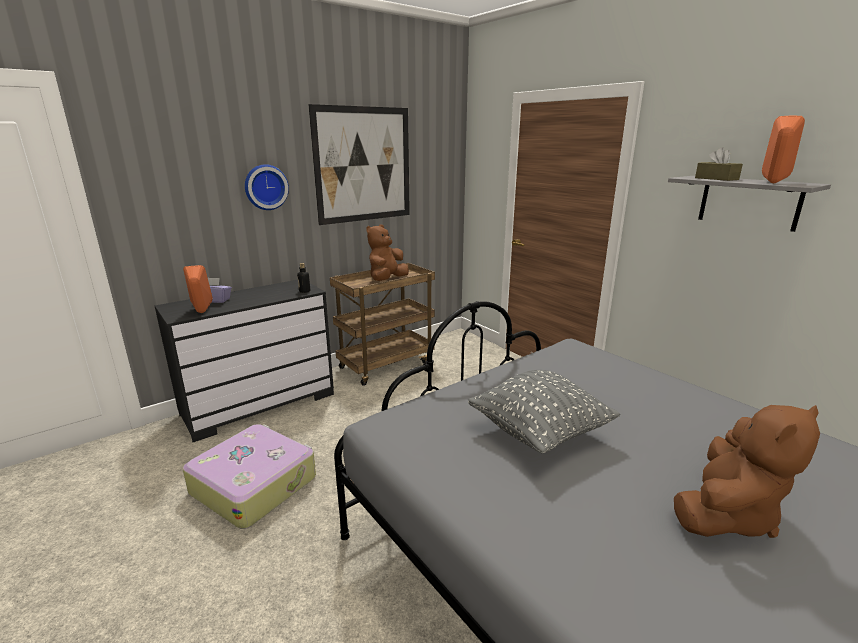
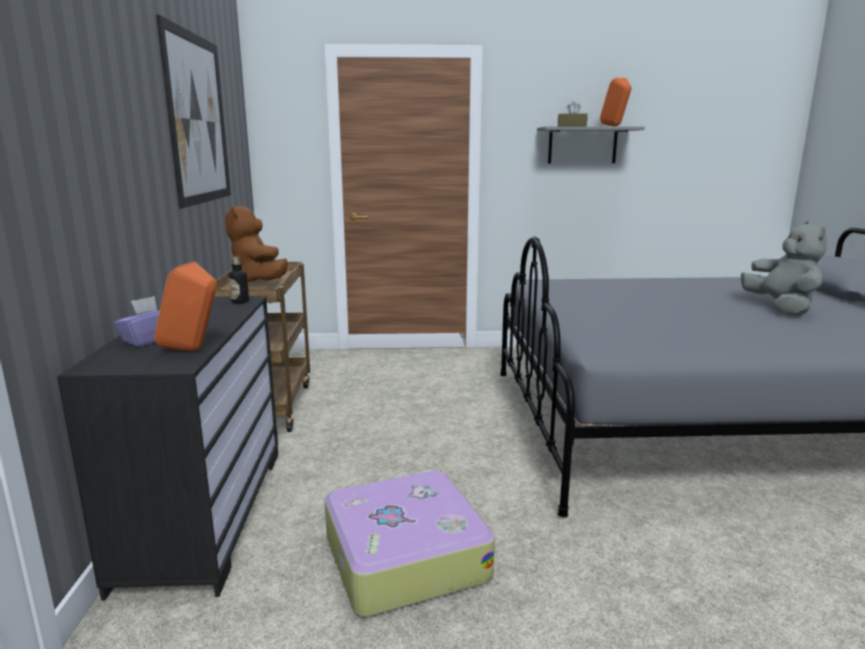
camera: 55 degrees left, 5 degrees down
(265, 187) = (136, 142): wall clock -> none
(539, 433) = (663, 317): grey pillow -> none
(726, 514) = (781, 308): brown plush toy -> grey plush toy

